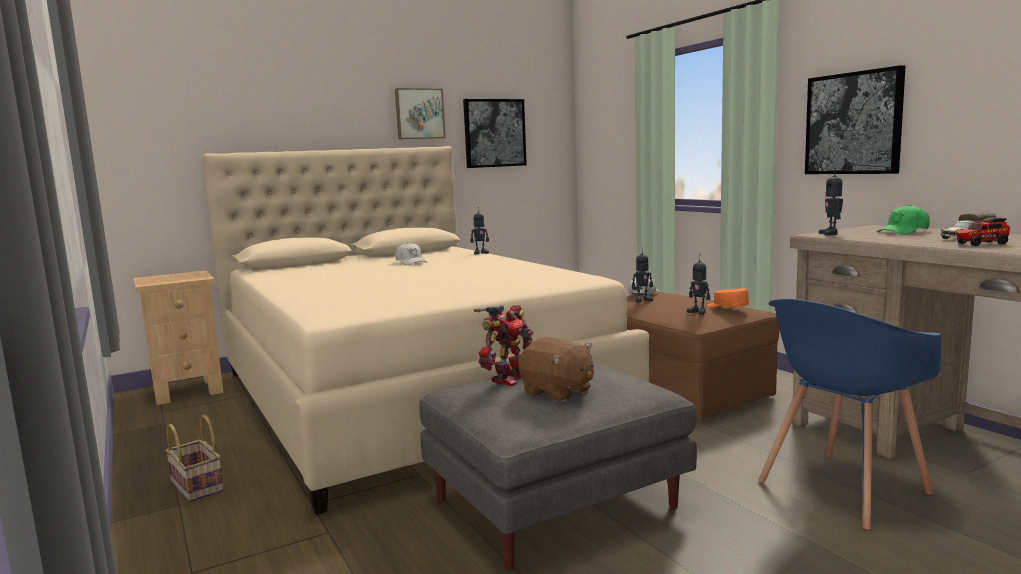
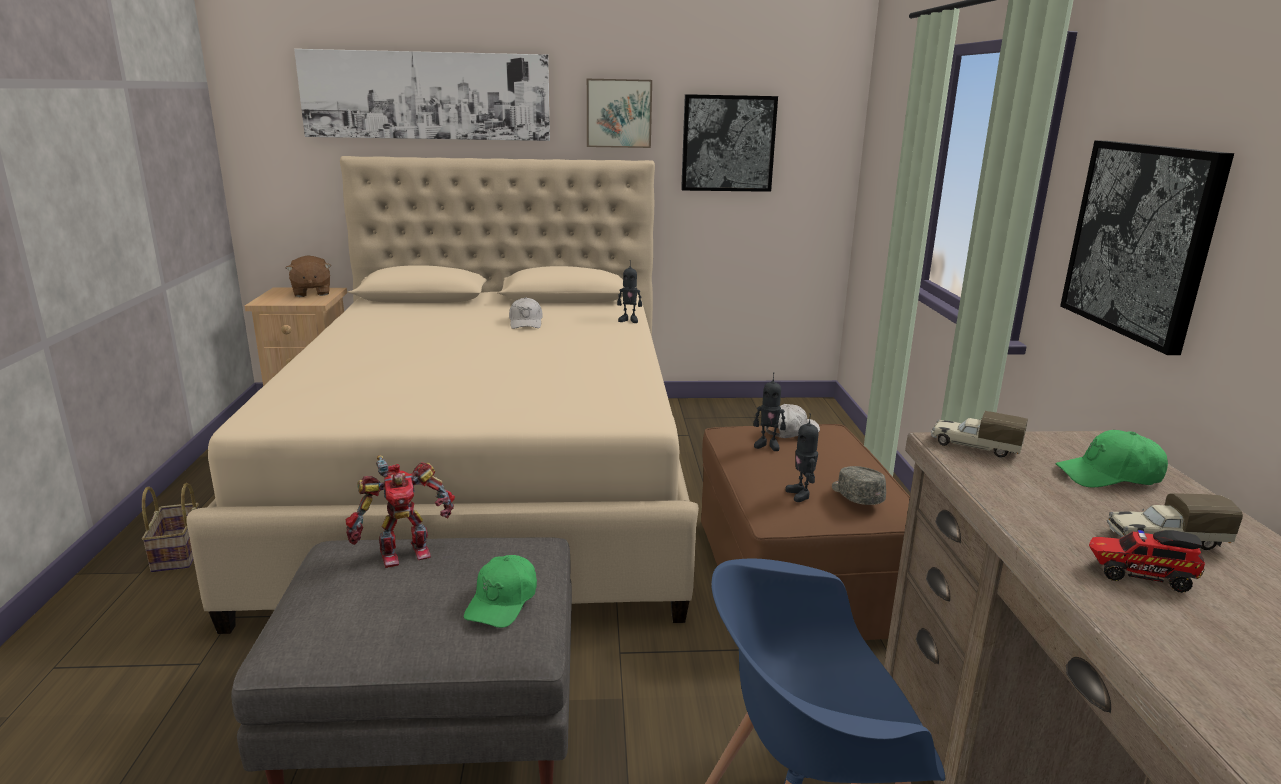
camera: 25 degrees right, 10 degrees up
(271, 103) = (426, 96): none -> picture
(557, 392) = (408, 600): brown plush toy -> brown plush toy (311, 293)
(616, 379) = (502, 601): none -> green cap
(727, 307) = (856, 495): orange cap -> grey cap
(831, 234) = (974, 447): toy robot -> toy truck

